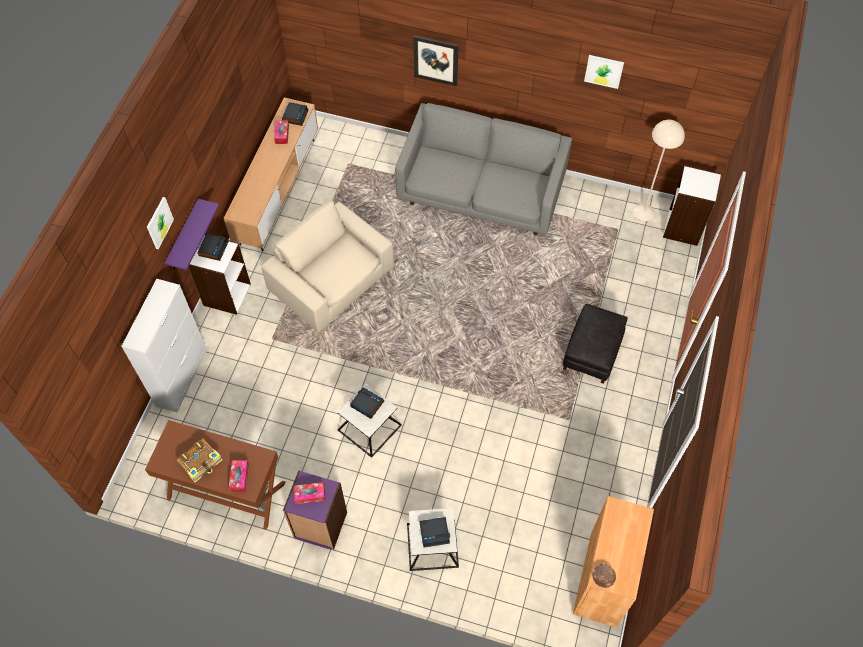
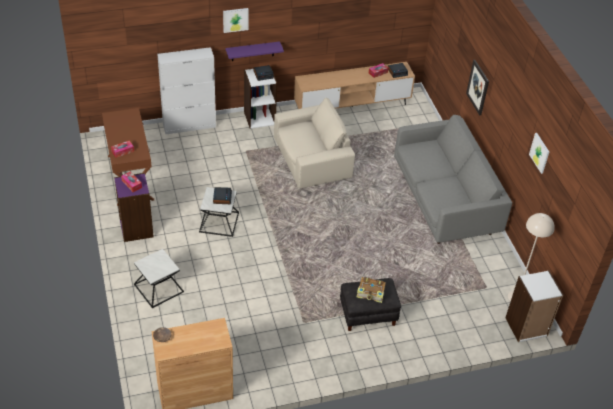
camera: 55 degrees right, 15 degrees down
(201, 462) = (121, 132): book -> book (371, 293)
(332, 278) = (311, 158): beige armchair -> beige armchair turned 60 degrees clockwise
(434, 533) = (156, 267): alarm clock -> none

